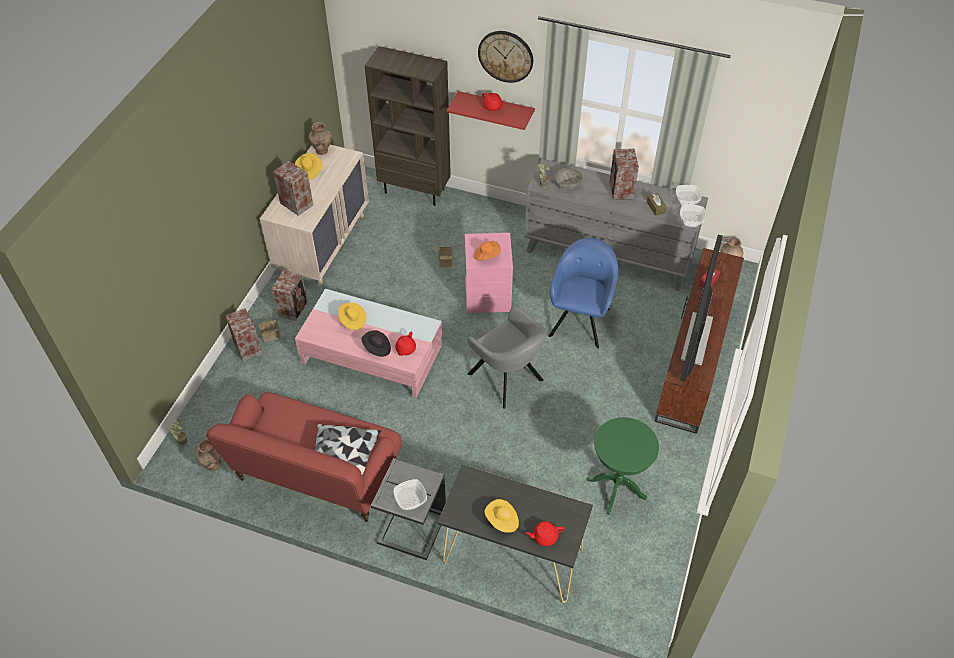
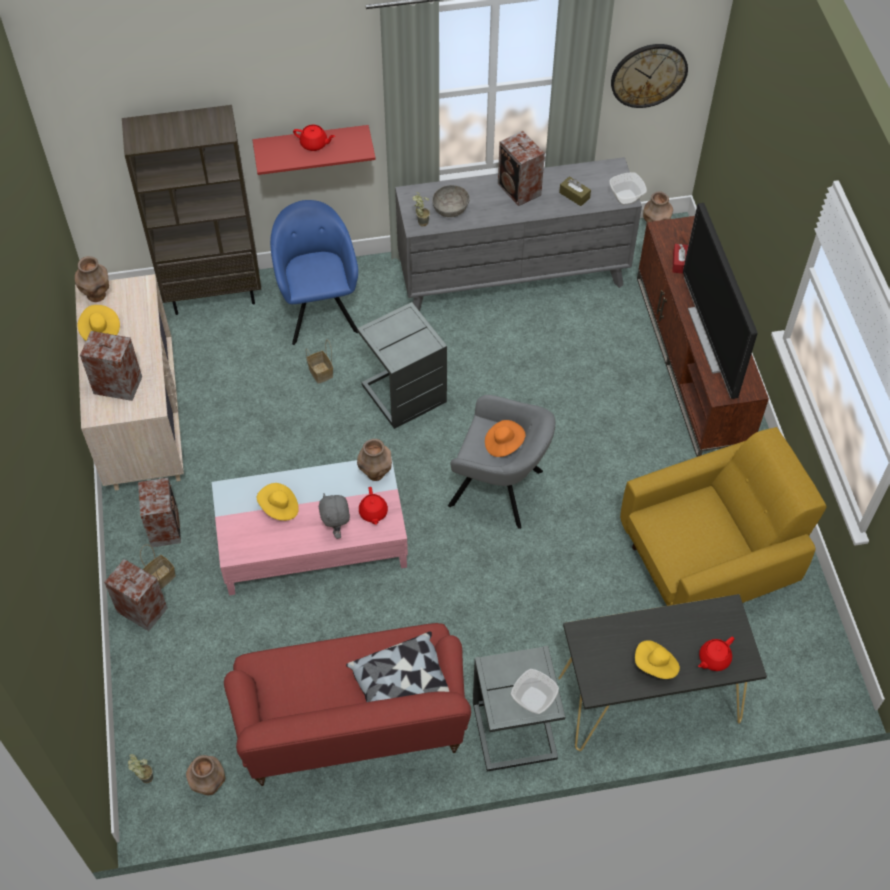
camera: 30 degrees left, 5 degrees up
(377, 348) = (337, 529): black hat -> grey plush toy
(423, 327) = (375, 473): none -> brown vase
(486, 256) = (405, 345): orange hat -> orange hat (503, 444)
(488, 294) = (404, 392): pink side table -> grey side table
(506, 56) = (317, 70): wall clock -> wall clock (648, 75)
(580, 320) = (534, 374): blue armchair -> blue armchair (318, 308)
(616, 488) = (708, 560): green side table -> yellow armchair
(686, 202) = (604, 173): bowl -> none

